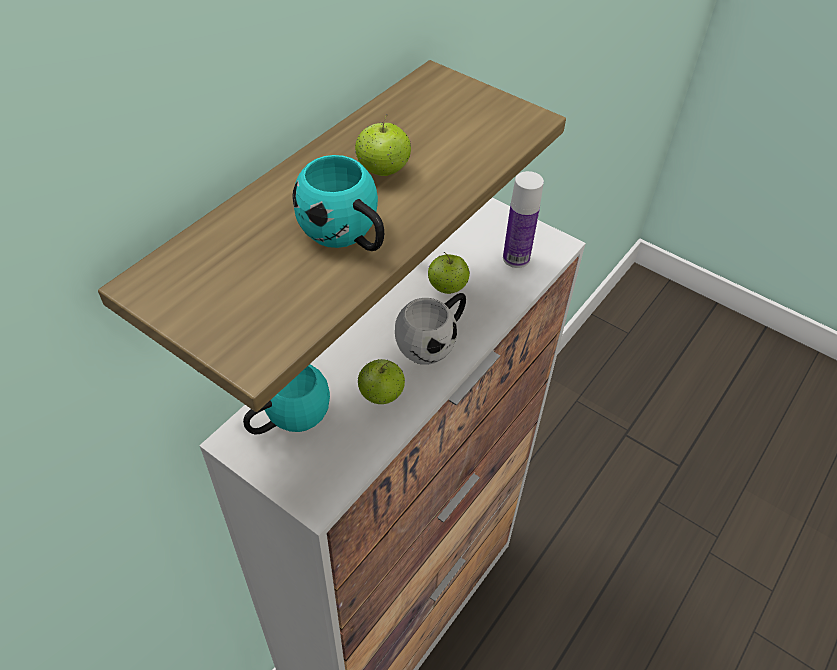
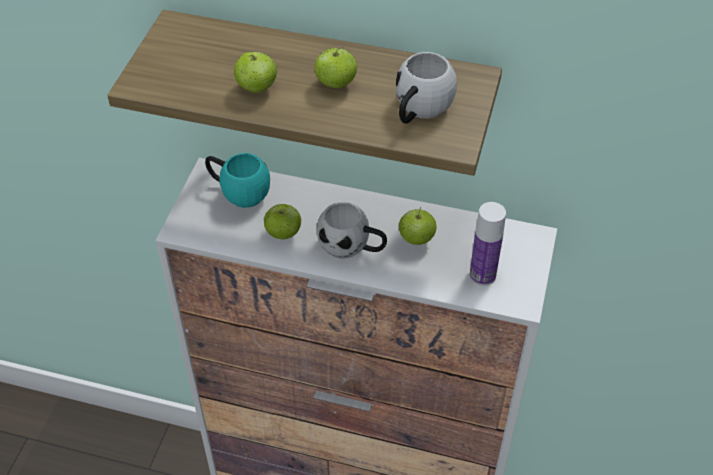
camera: 70 degrees right, 0 degrees up
(347, 236) = (257, 88): turquoise mug -> apple
(467, 127) = (419, 111): none -> white mug

